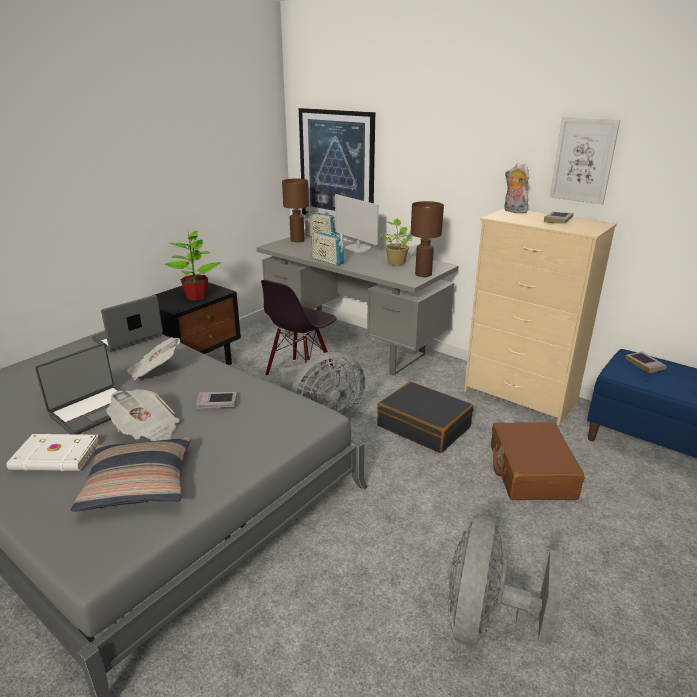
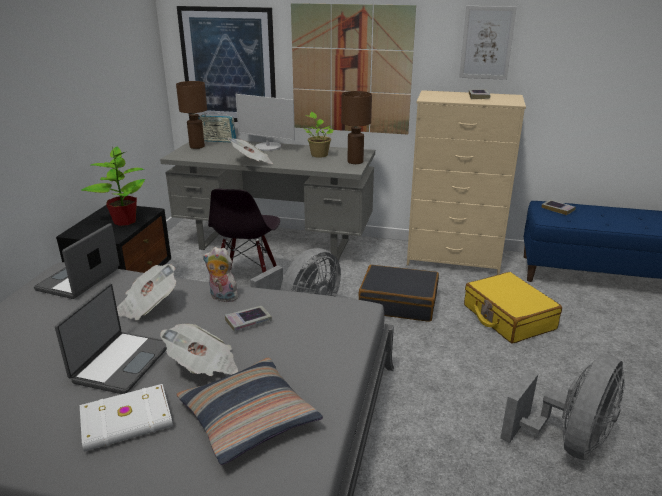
camera: 25 degrees left, 0 degrees up
(327, 261) = (252, 162): radio -> newspaper
(442, 180) = (351, 70): none -> picture
(486, 620) = (567, 441): grey fan -> grey fan turned 135 degrees counterclockwise
(513, 211) = (433, 93): plush toy -> plush toy (222, 297)
(530, 472) = (508, 317): brown suitcase -> yellow suitcase

